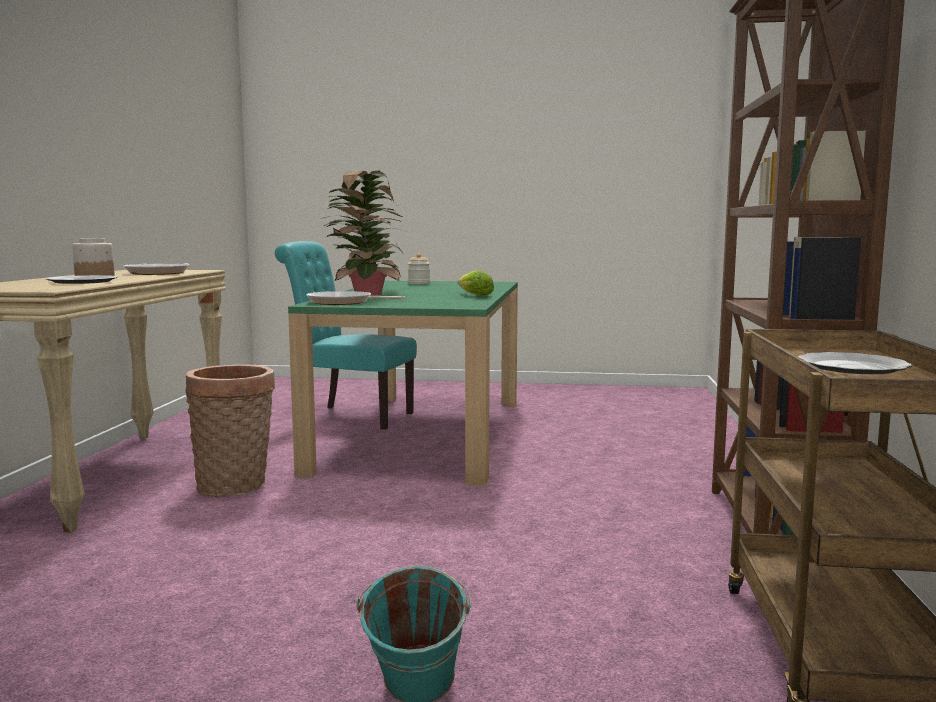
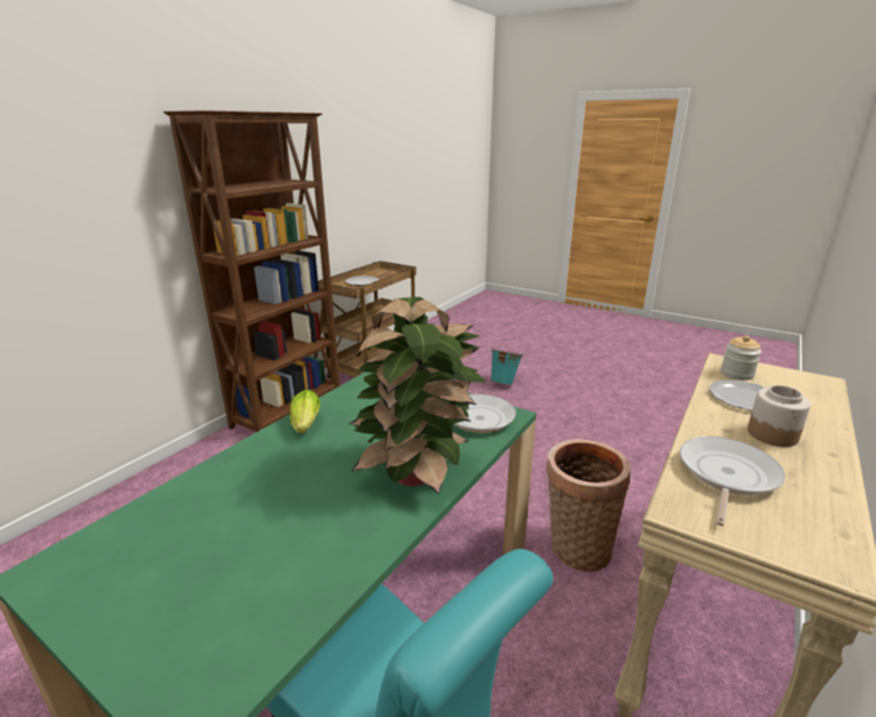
camera: 155 degrees left, 15 degrees up
(419, 283) = (202, 614): jar -> jar (737, 374)

